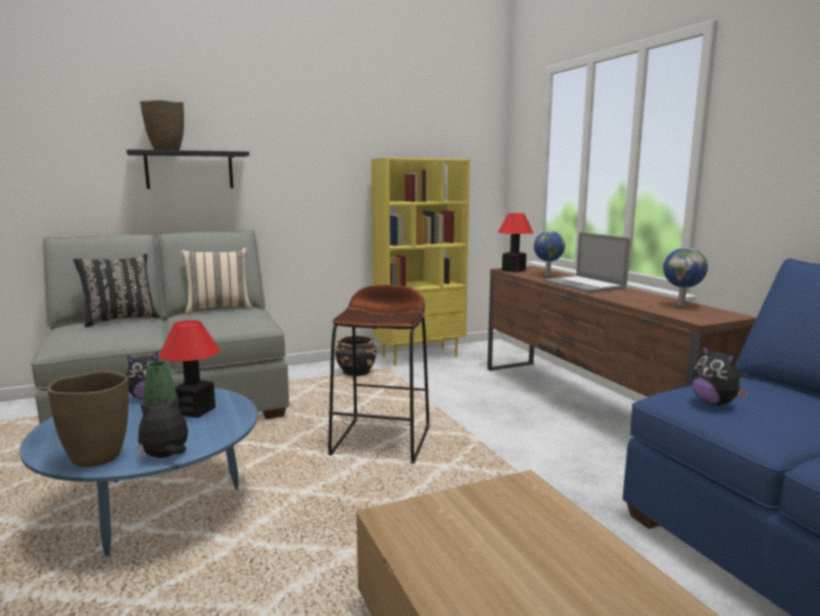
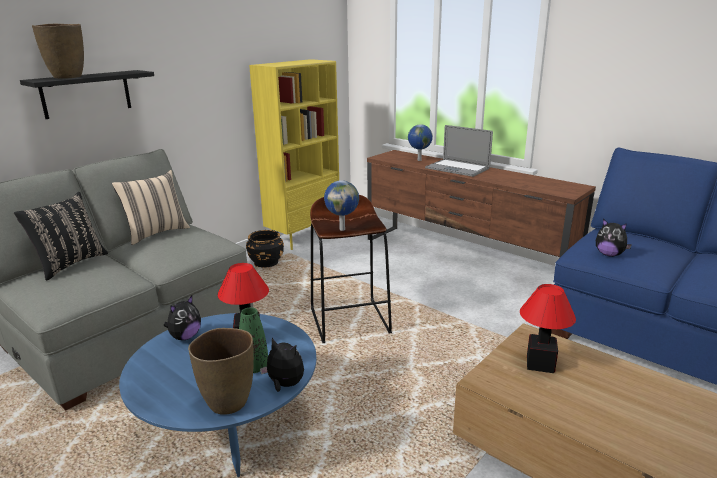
camera: 25 degrees left, 10 degrees up
(166, 457) = (284, 385): plush toy -> plush toy turned 90 degrees clockwise
(514, 270) = (387, 157): table lamp -> table lamp (541, 364)
(681, 305) = (542, 181): globe -> globe (342, 229)

